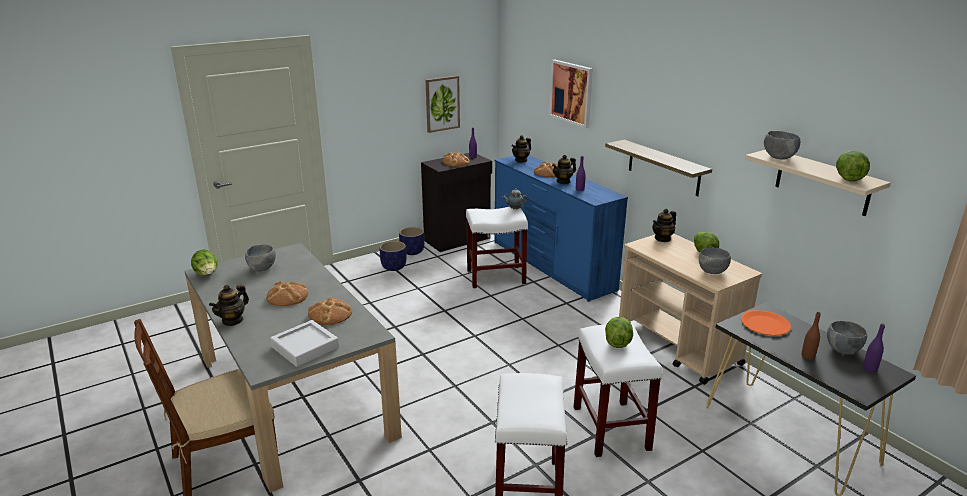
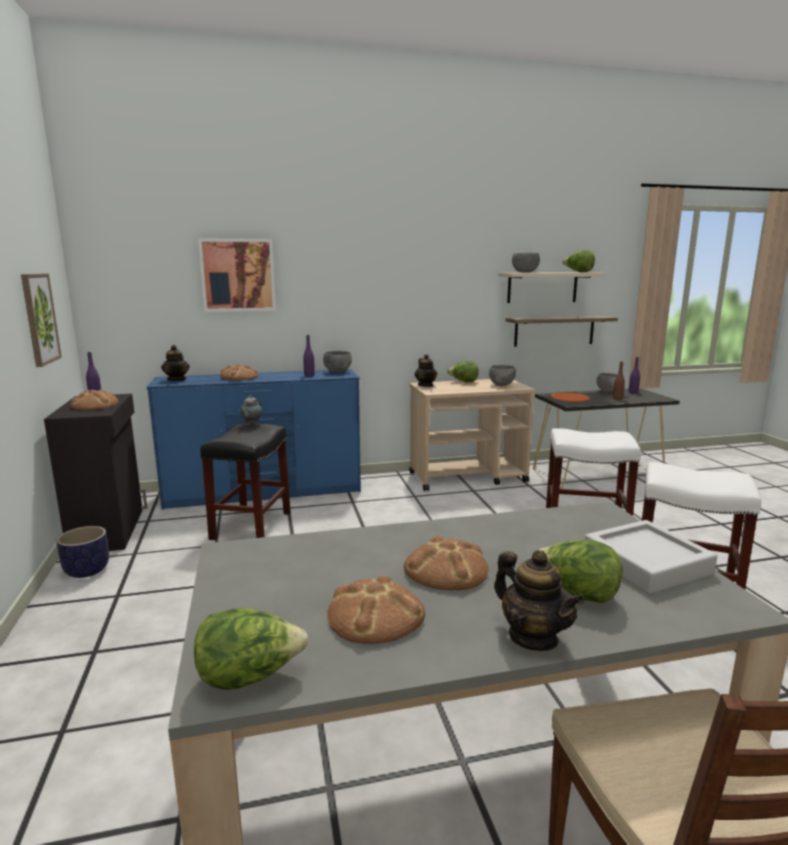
camera: 70 degrees left, 10 degrees down
(262, 268) = (290, 591): grey bowl -> grey bowl (337, 372)
(330, 314) = (532, 536): bread -> bread (375, 615)
(394, 267) = (113, 595): planter -> none
(496, 277) = (251, 525): white stool -> black stool
(563, 181) = (276, 376): teapot -> none
(617, 342) = (589, 435): lettuce -> lettuce (576, 594)
(663, 168) = (391, 323): shelf -> shelf (554, 331)

